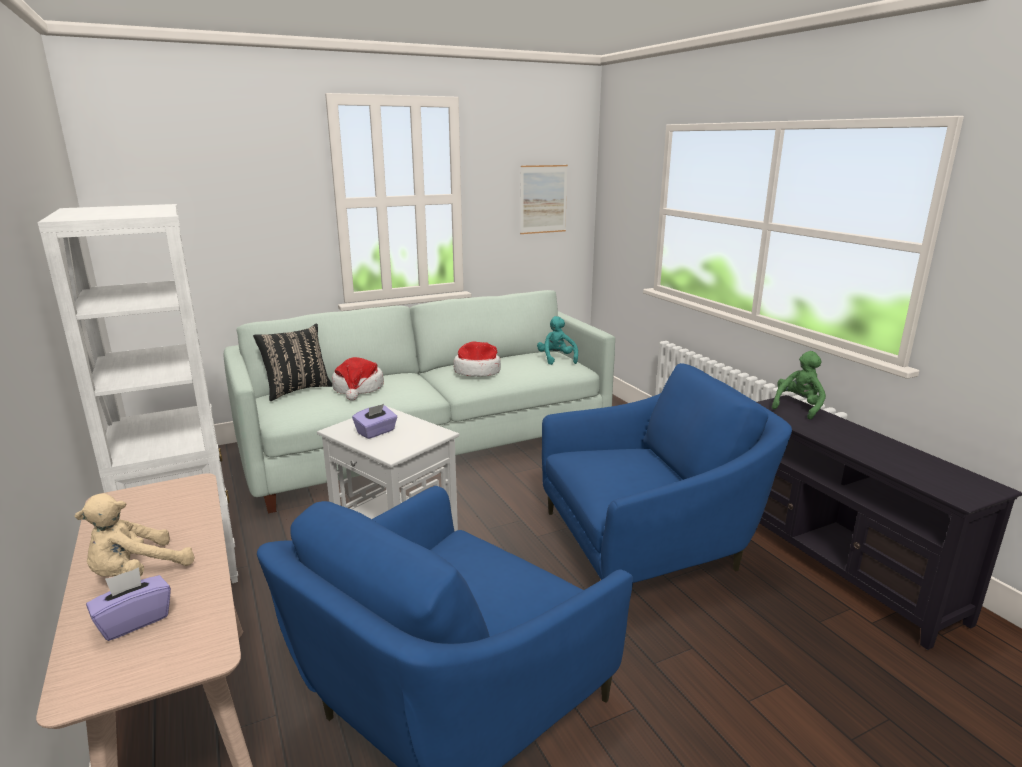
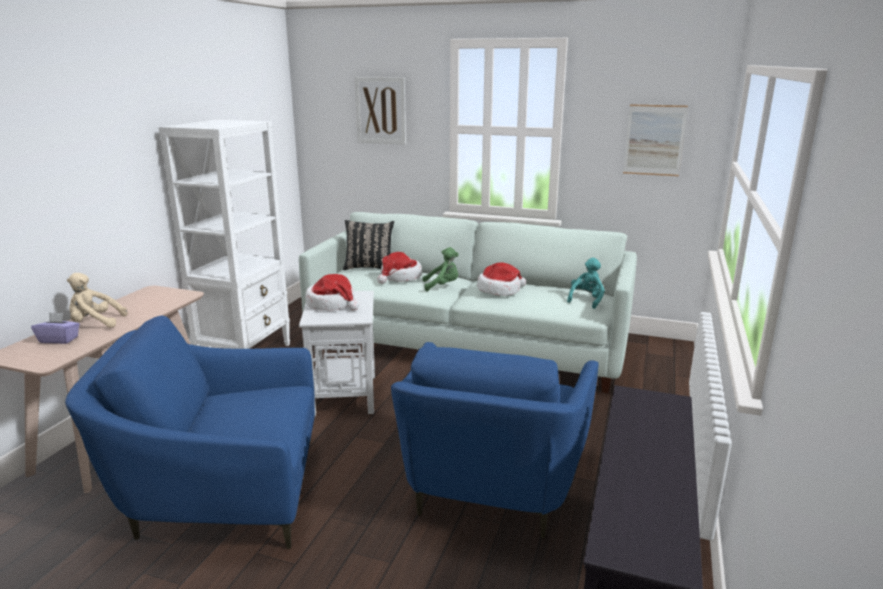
camera: 45 degrees right, 0 degrees up
(235, 186) = (380, 110): none -> picture
(376, 432) = (332, 304): purple tissue box -> hat
(648, 545) = (491, 484): blue armchair -> blue armchair turned 75 degrees clockwise
(798, 407) = (669, 410): green plush toy -> green plush toy (442, 286)

